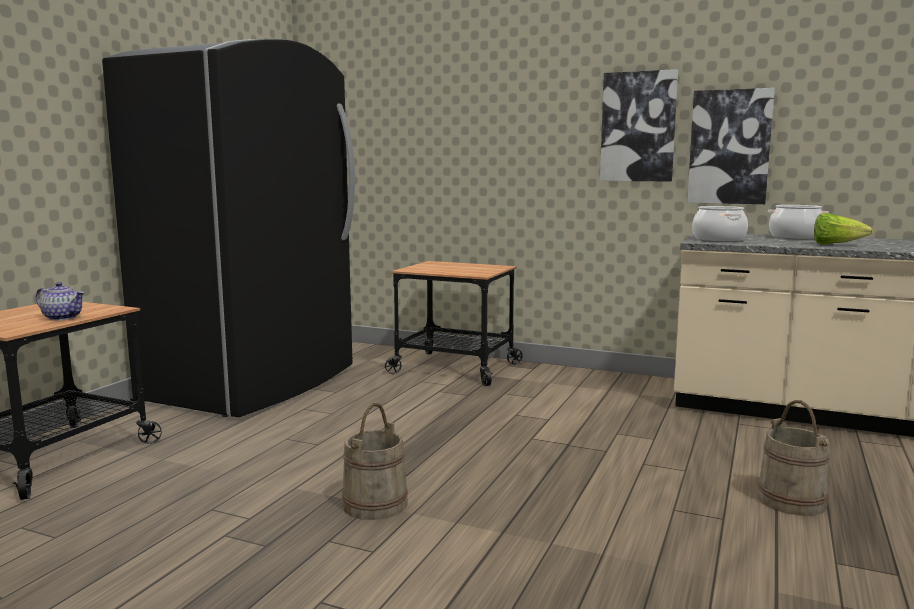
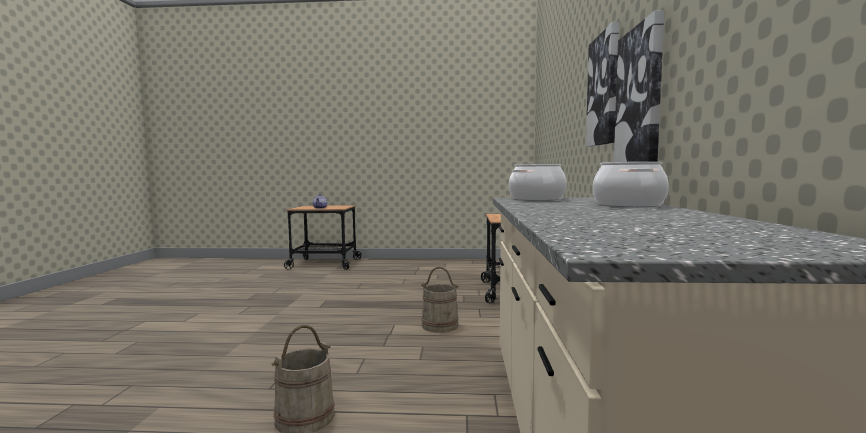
camera: 70 degrees right, 5 degrees down
(254, 384) = (433, 266): black fridge -> none
(374, 504) = (287, 307): beige bucket -> beige bucket (440, 325)
(835, 245) = (555, 209): lettuce -> none

